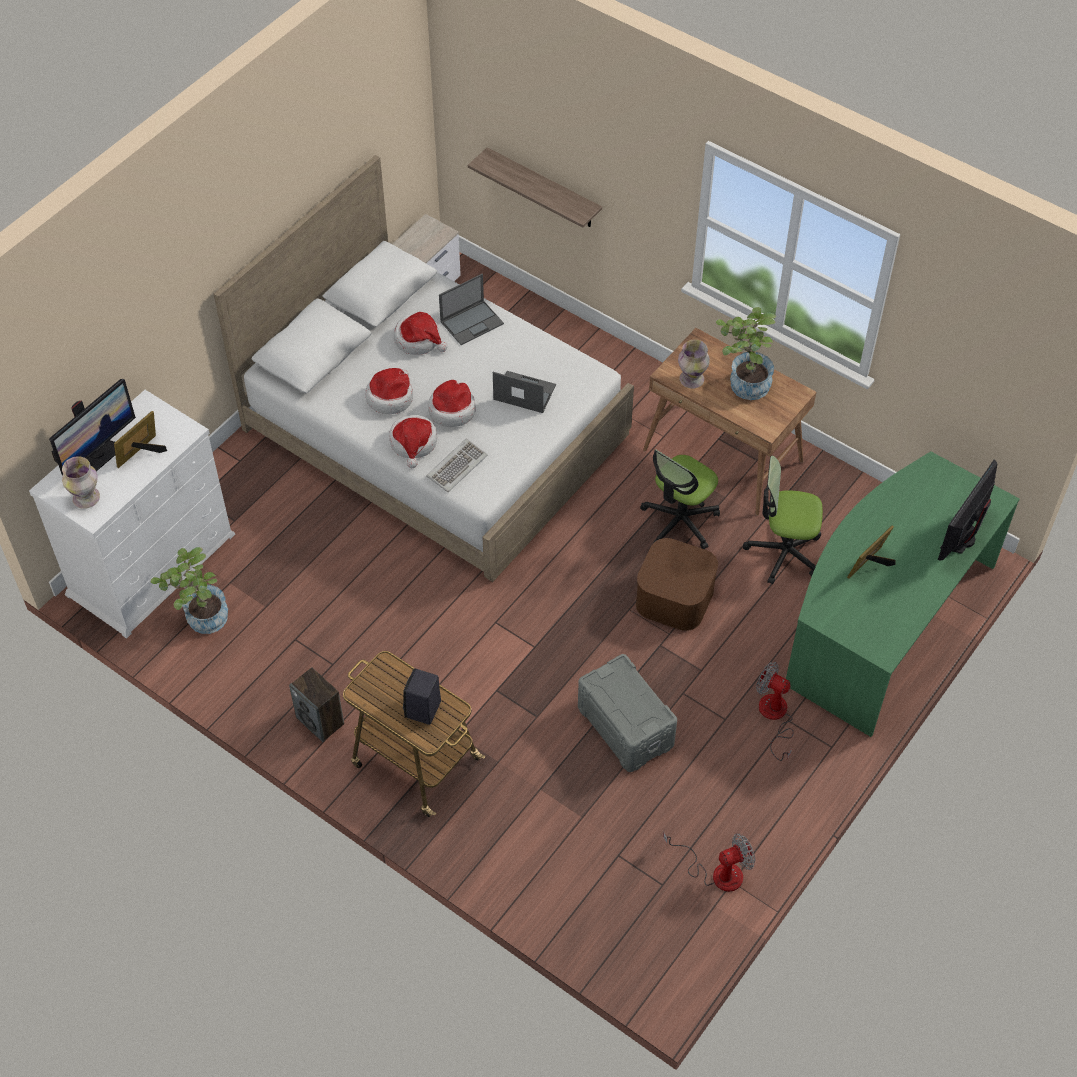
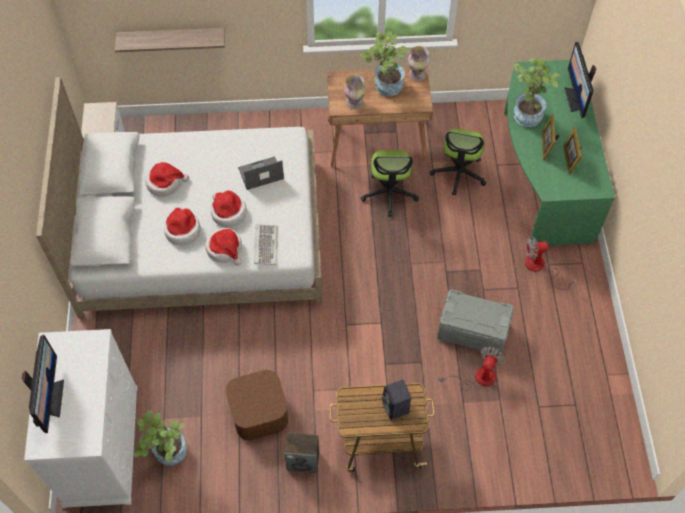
camera: 40 degrees left, 5 degrees up
(86, 498) = (72, 435): vase -> vase (417, 74)
(142, 453) = (81, 376): picture frame -> picture frame (571, 159)
(472, 322) = (187, 151): laptop -> none
(674, 597) = (427, 239): brown storage box -> brown storage box (258, 412)
(717, 872) = (594, 375): fan -> fan (477, 378)
(783, 552) = (458, 173): office chair -> office chair turned 45 degrees counterclockwise
(885, 514) = (527, 112): none -> potted plant

